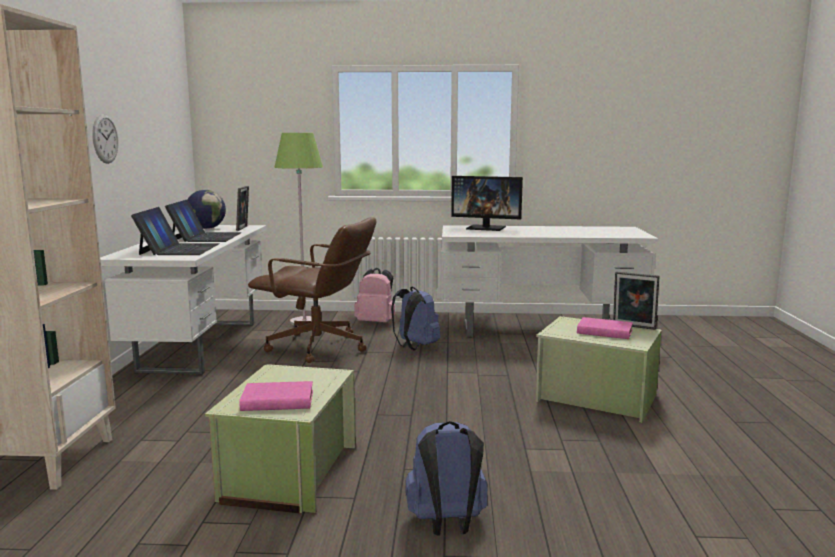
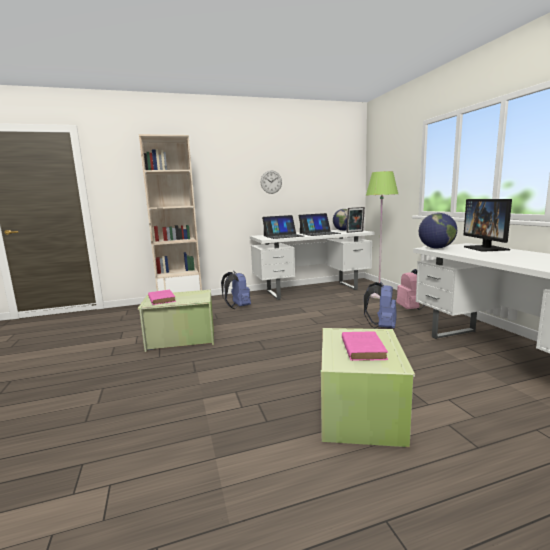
camera: 70 degrees right, 0 degrees up
(318, 347) = (342, 307): brown office chair -> none
(447, 525) = (132, 383): blue backpack -> blue backpack (238, 307)
(458, 233) = (436, 248): none -> globe
(633, 327) = (400, 360): picture frame -> none

